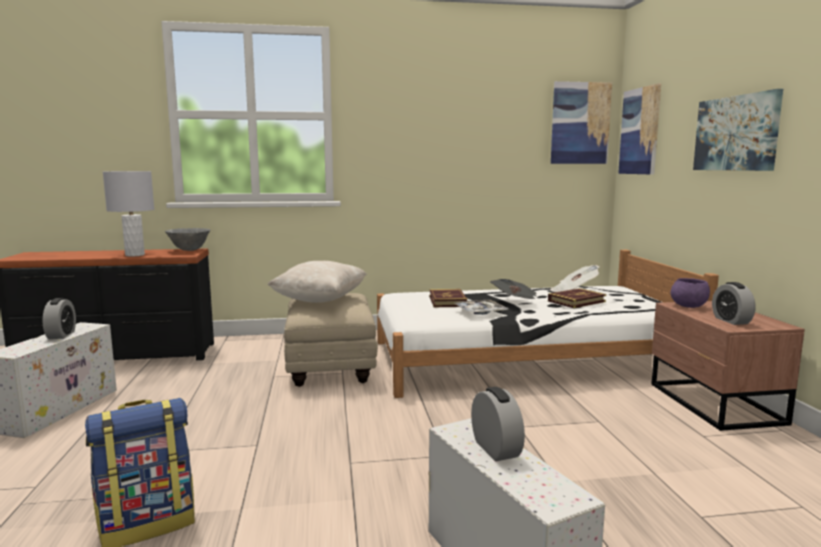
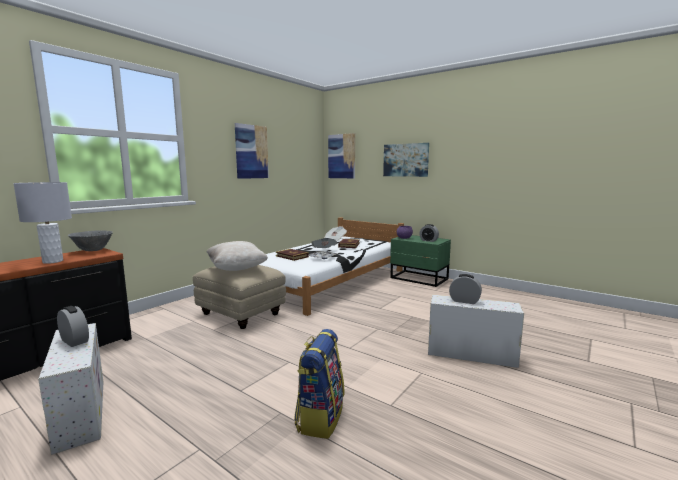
camera: 45 degrees left, 0 degrees up
(580, 123) = (310, 150): picture -> picture (251, 152)
(714, 404) = (419, 279): brown nightstand -> green nightstand

